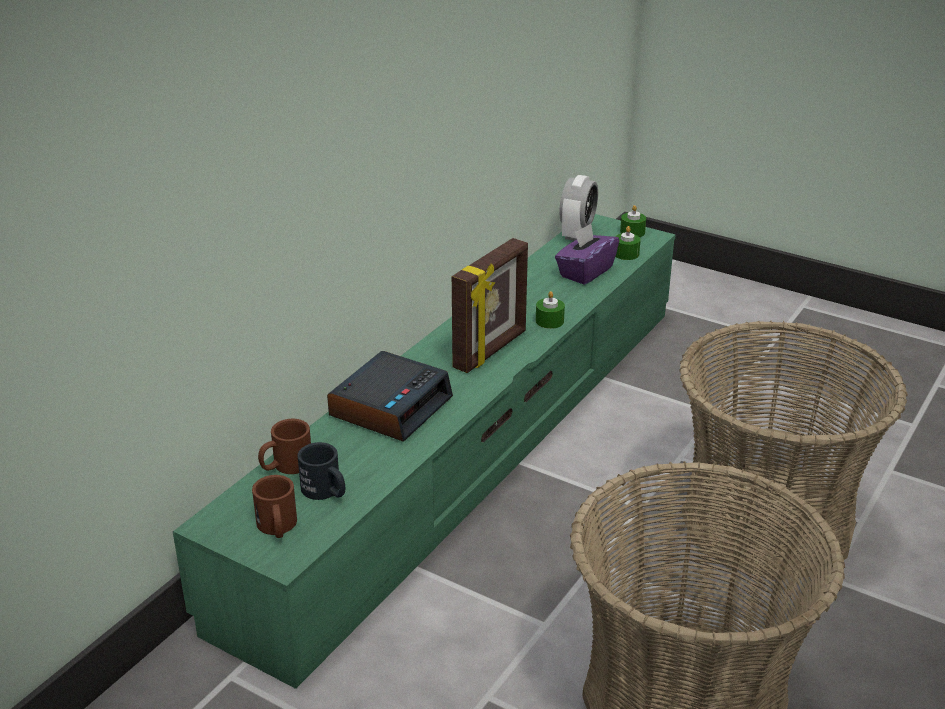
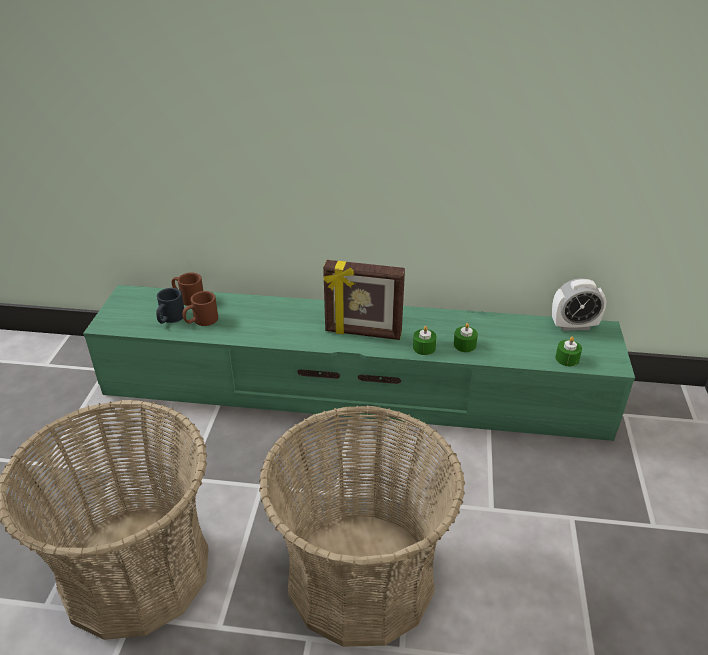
camera: 65 degrees right, 5 degrees up
(277, 528) = (131, 314): brown mug -> brown mug (201, 321)
(390, 406) = (268, 314): alarm clock -> none
(585, 272) = (514, 345): purple tissue box -> none
(632, 232) = (609, 353): green candle -> green candle (464, 345)

